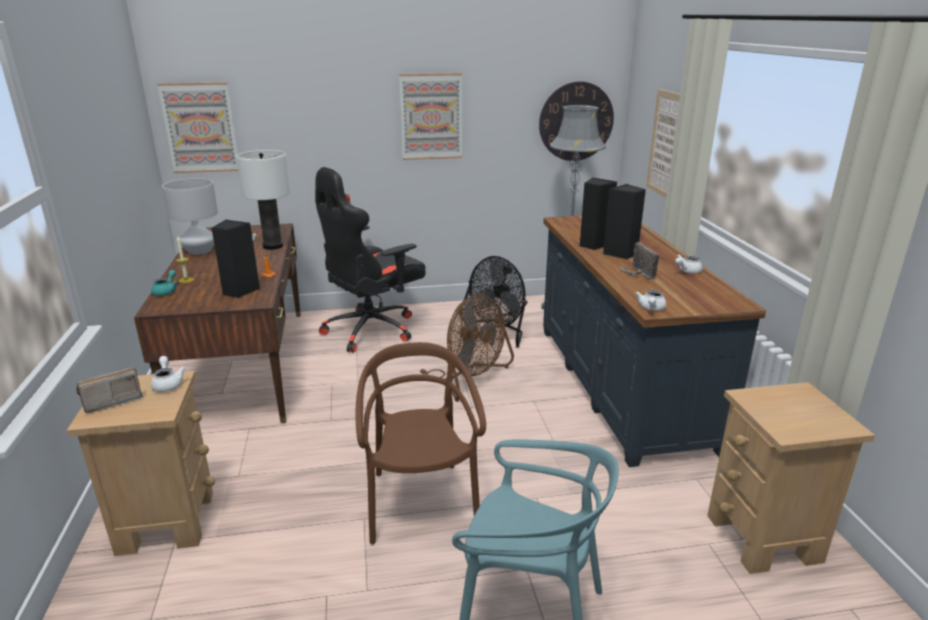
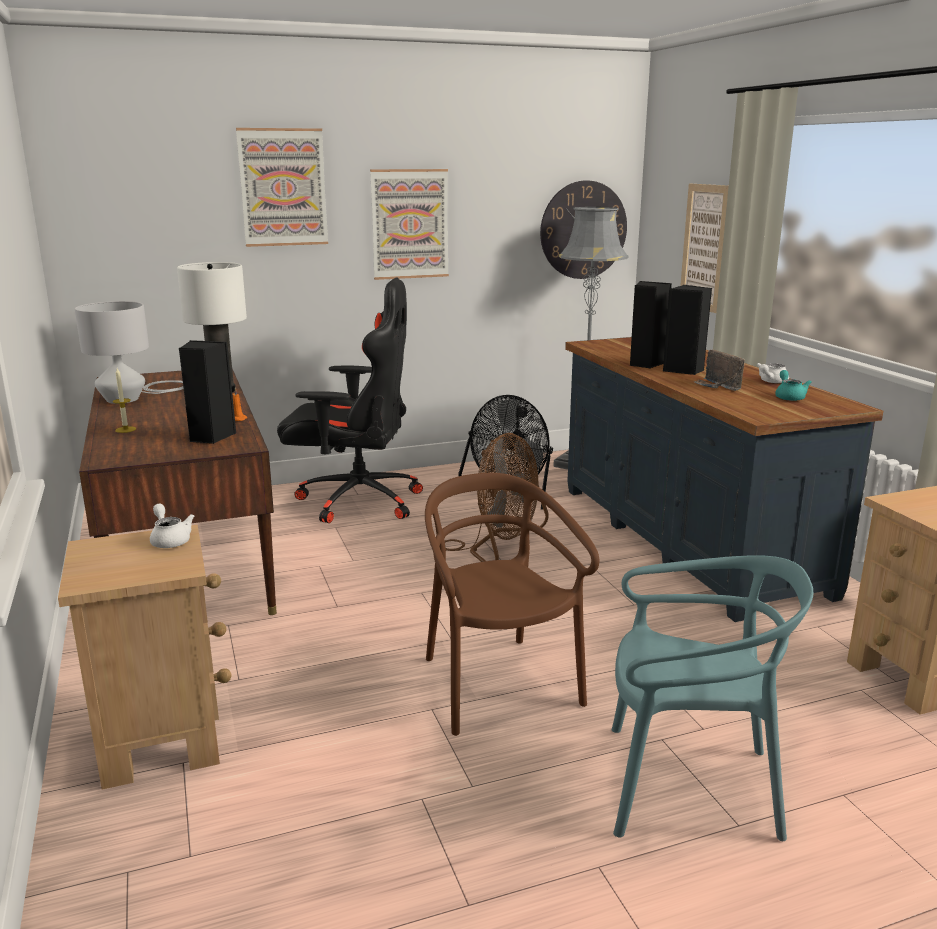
camera: 10 degrees left, 5 degrees down
(111, 401) = (101, 563): radio -> none
(166, 291) = (106, 442): turquoise teapot -> turquoise teapot (789, 397)
(200, 128) = (107, 239): picture -> picture (283, 187)
(376, 328) = (351, 501): black office chair -> black office chair turned 120 degrees counterclockwise
(651, 308) = (756, 415): white teapot -> none

